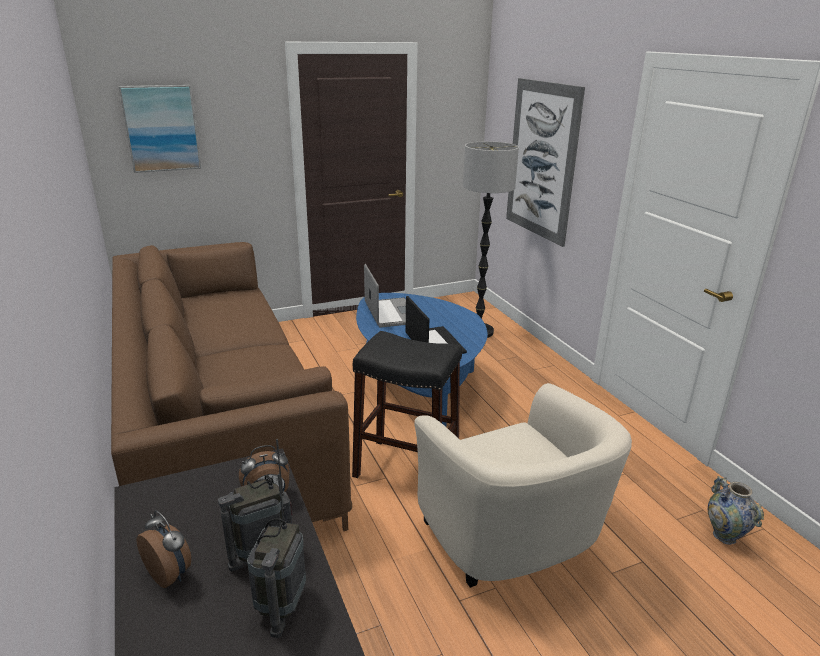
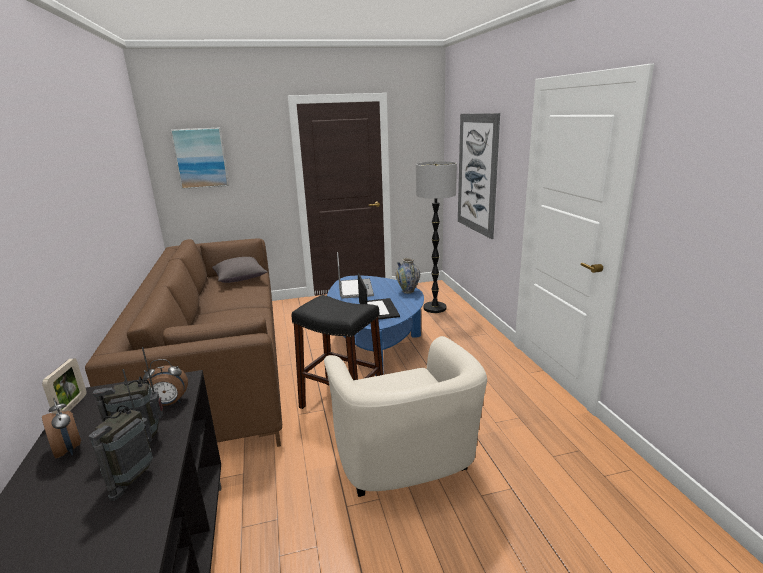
camera: 10 degrees right, 5 degrees down
(133, 512) = (71, 406): none -> picture frame
(230, 301) = (240, 279): none -> grey pillow
(724, 536) = (592, 473): vase -> vase (408, 291)

